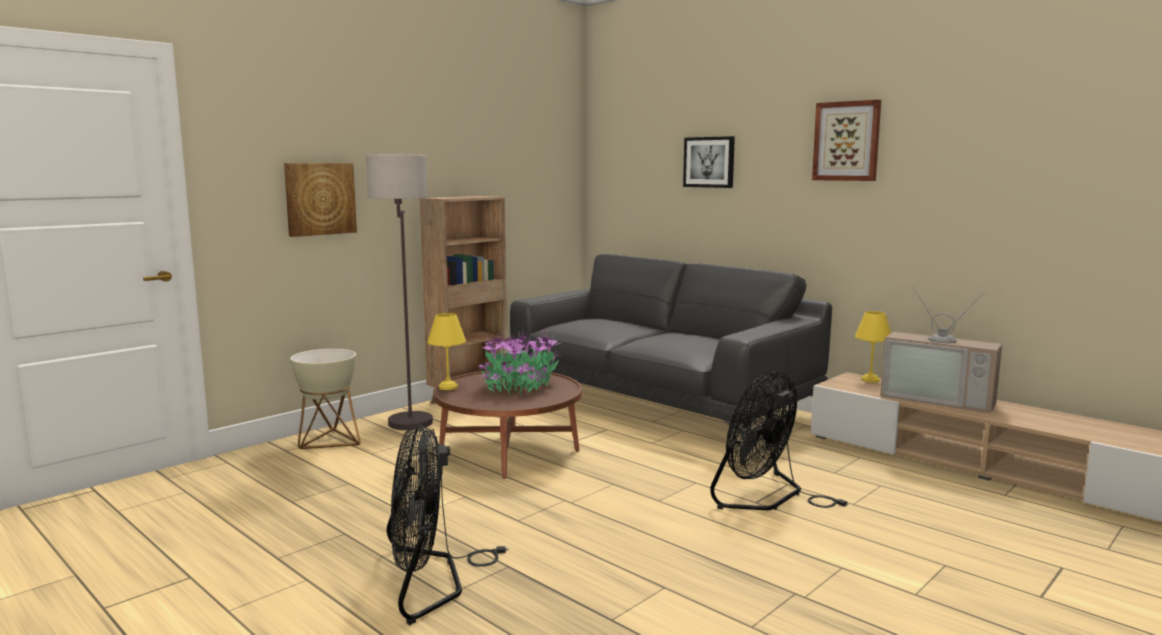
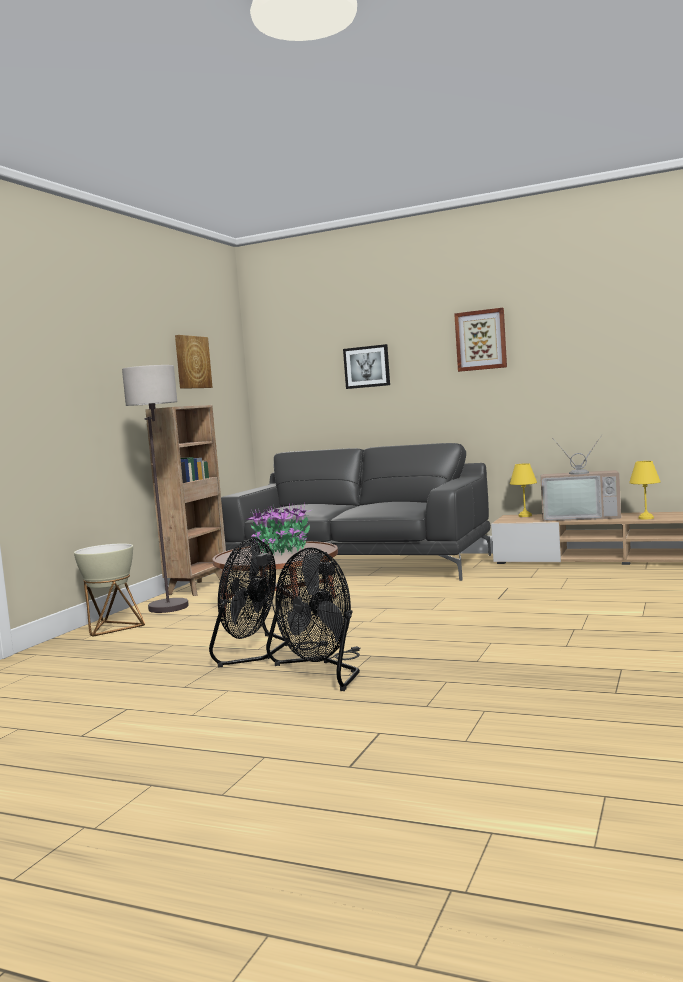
camera: 20 degrees left, 5 degrees down
(320, 199) = (75, 411): picture -> picture (192, 362)
(447, 387) = (224, 559): yellow table lamp -> yellow table lamp (645, 518)
(772, 495) = (505, 594): black fan -> black fan (265, 650)

